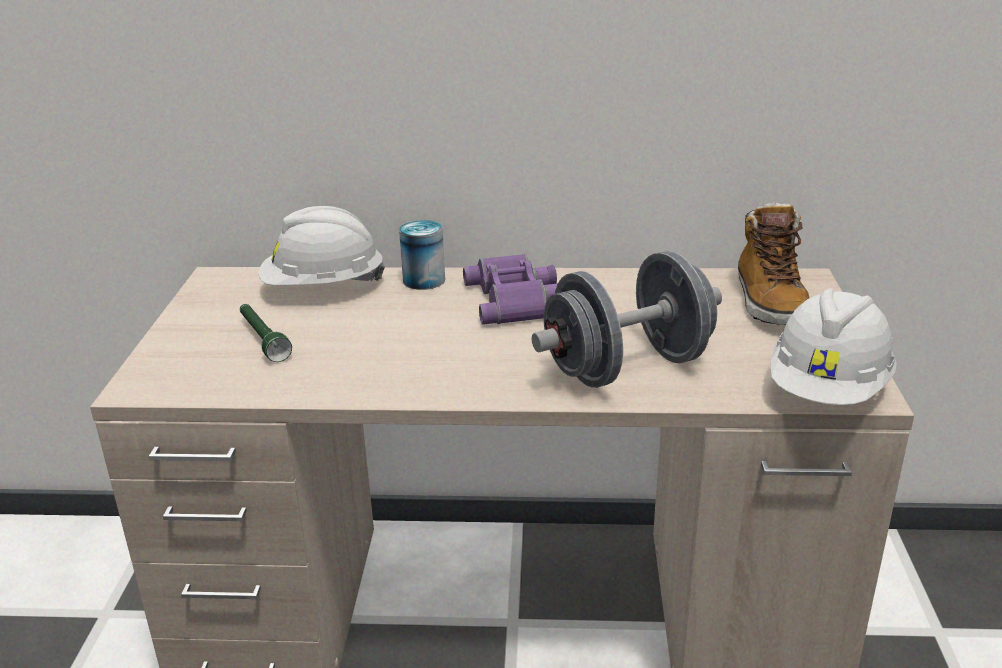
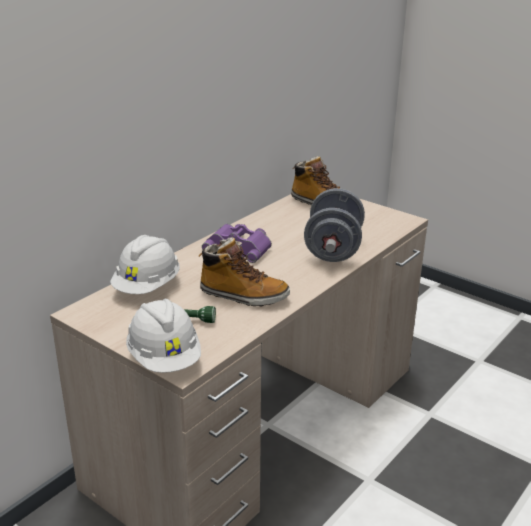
camera: 55 degrees left, 0 degrees up
(376, 354) = (243, 296): none -> boot
(424, 280) = (183, 260): can -> none
(828, 389) = (396, 223): white hard hat -> white hard hat (164, 359)

